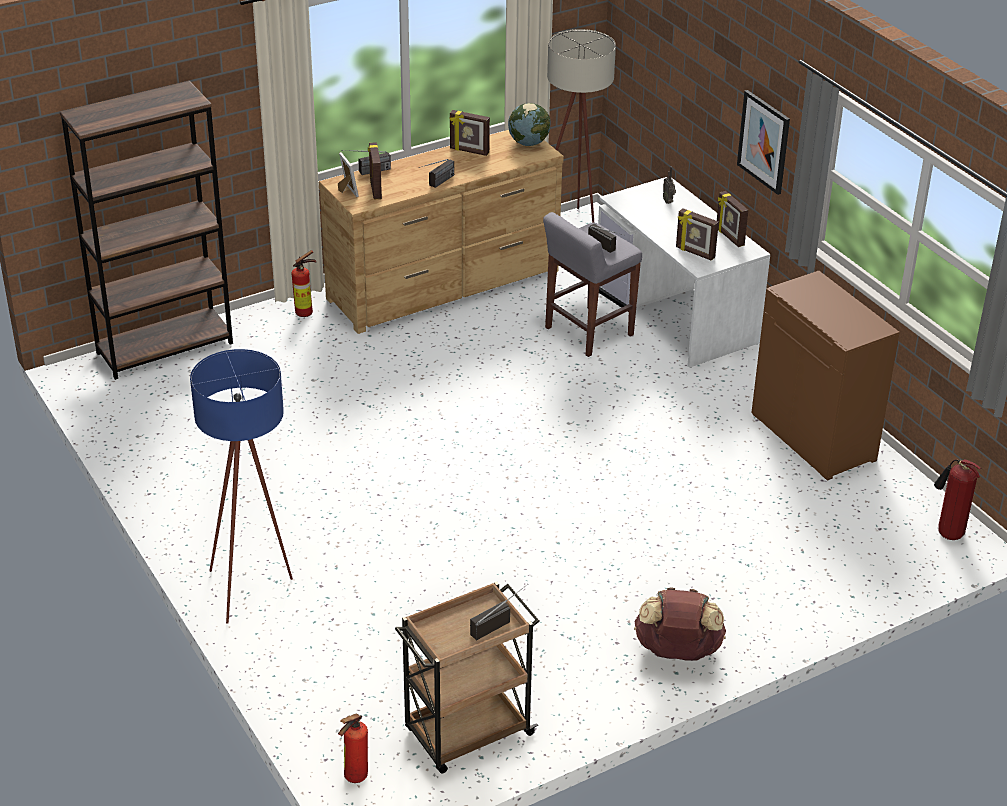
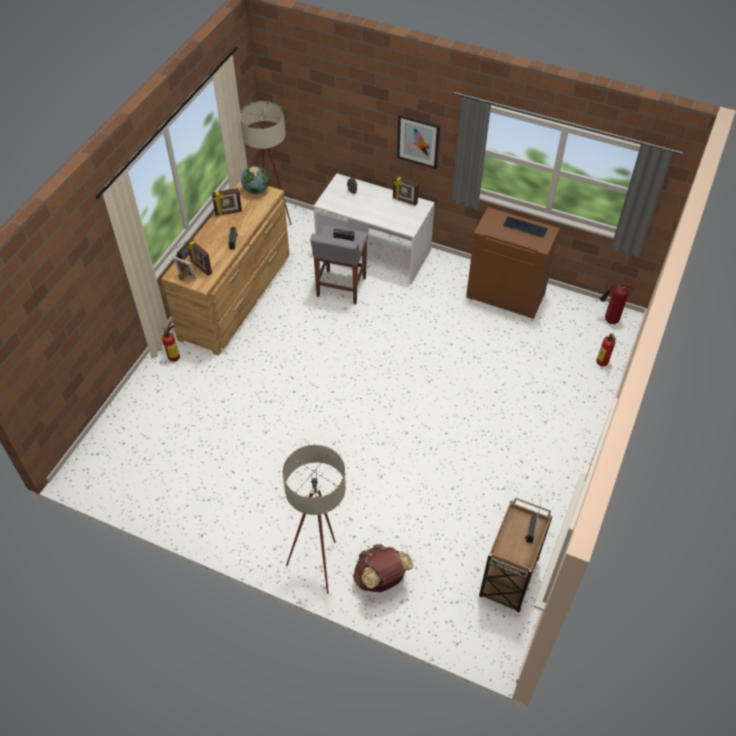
camera: 35 degrees left, 15 degrees up
(165, 348) = (113, 427): brown bookcase -> none
(254, 589) = (321, 561): blue floor lamp -> beige floor lamp
(353, 778) = (480, 645): fire extinguisher -> fire extinguisher (602, 364)
(677, 652) = (558, 464): brown backpack -> brown backpack (381, 579)
(694, 253) = (397, 220): picture frame -> none
(847, 311) = (525, 227): none -> keyboard

